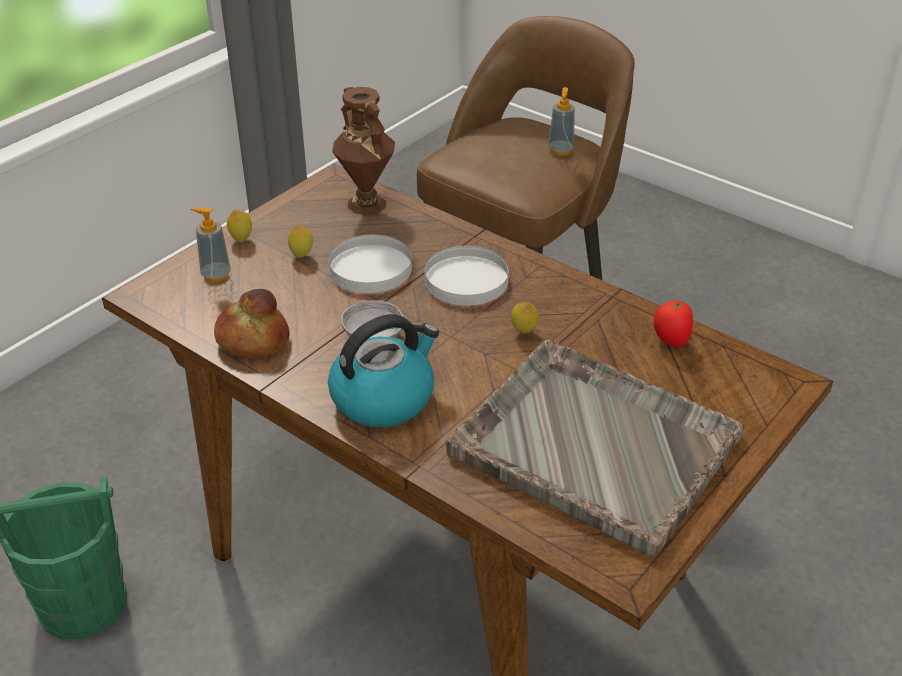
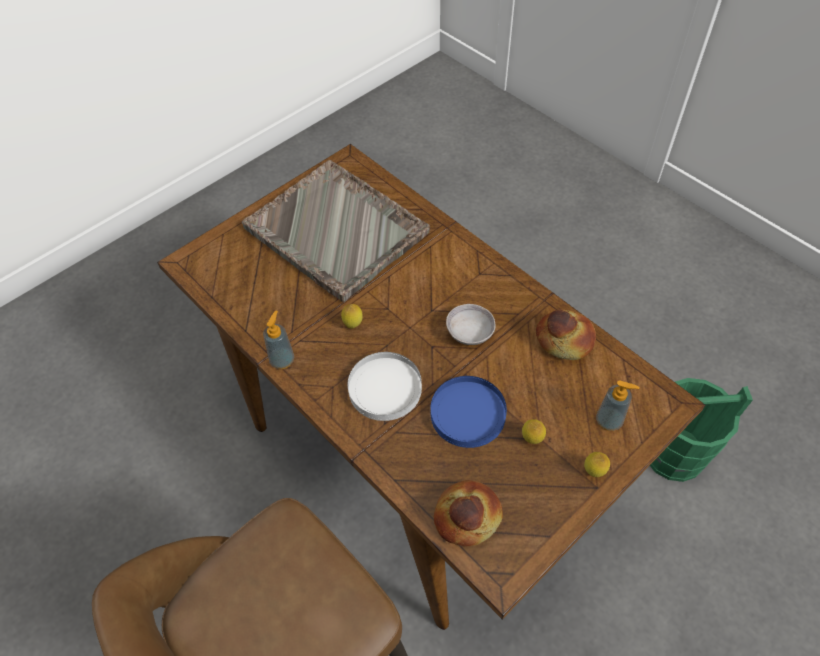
camera: 170 degrees left, 15 degrees up
(365, 204) = (467, 517): brown vase -> bread
(370, 268) = (468, 413): white plate -> blue plate
(384, 397) = (465, 277): kettle -> none
(560, 150) = (222, 608): soap dispenser -> soap dispenser (282, 360)
(670, 341) = (247, 305): tomato -> none

